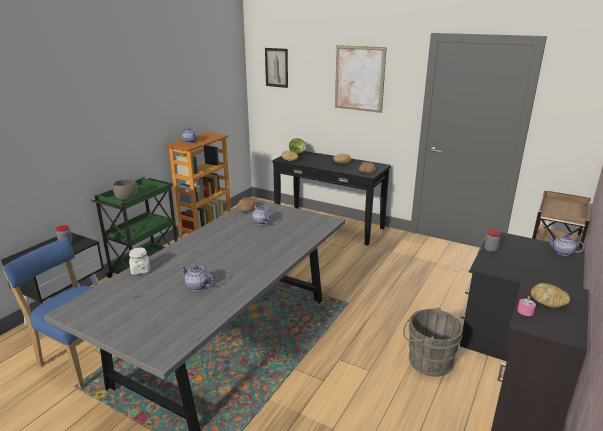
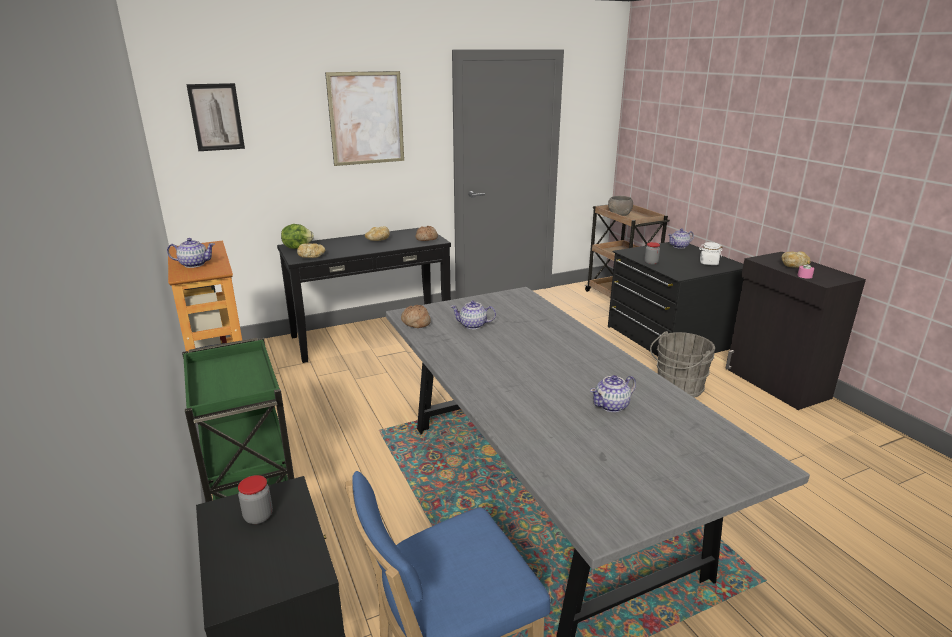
camera: 55 degrees left, 0 degrees up
(126, 197) = (233, 389): grey bowl -> grey bowl (619, 214)
(140, 270) = (520, 438): white jar -> white jar (708, 263)

